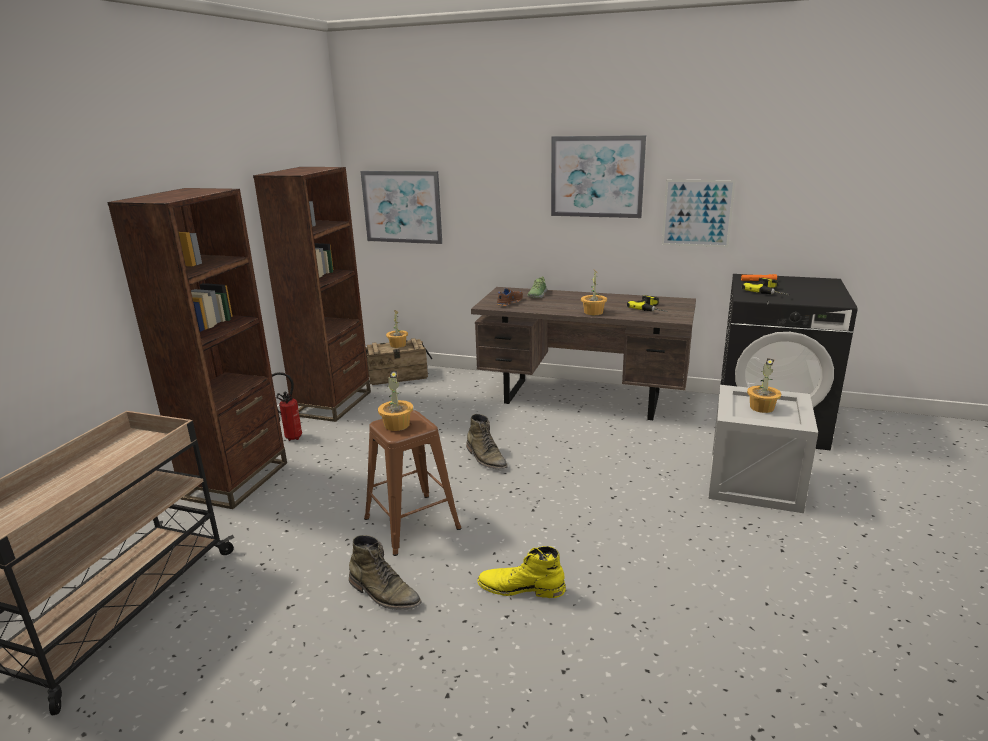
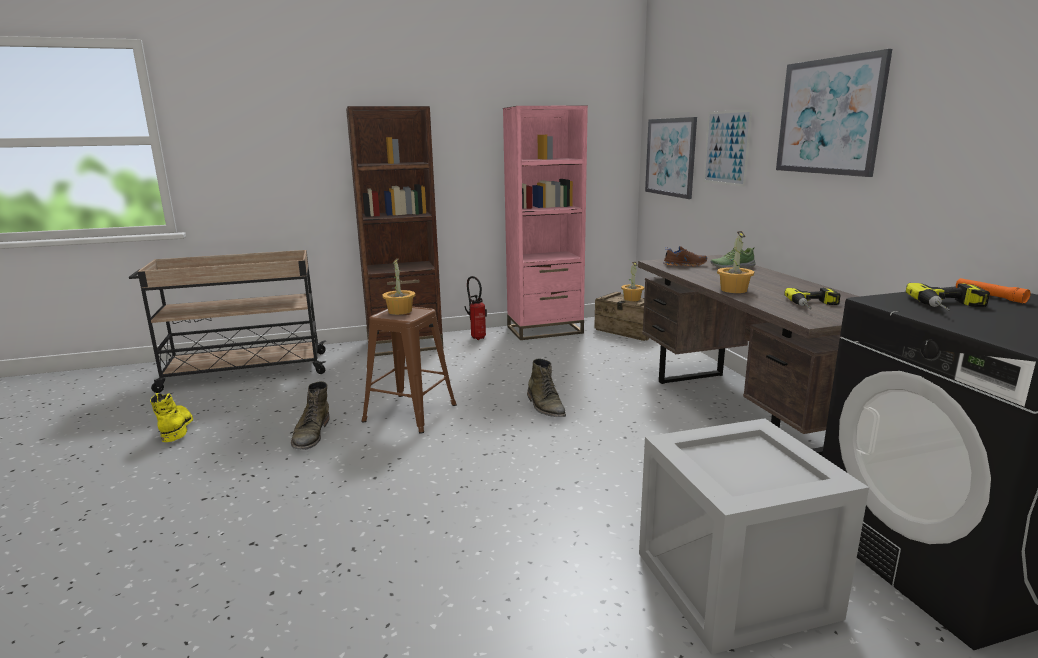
camera: 55 degrees right, 5 degrees down
(333, 403) = (545, 330): brown bookcase -> pink bookcase
(486, 458) = (545, 406): green boot -> green boot turned 45 degrees counterclockwise
(521, 587) = (358, 486): yellow boot -> yellow boot (176, 428)
(697, 213) = (948, 173): picture -> picture (726, 148)
(762, 407) = (752, 462): potted plant -> none

